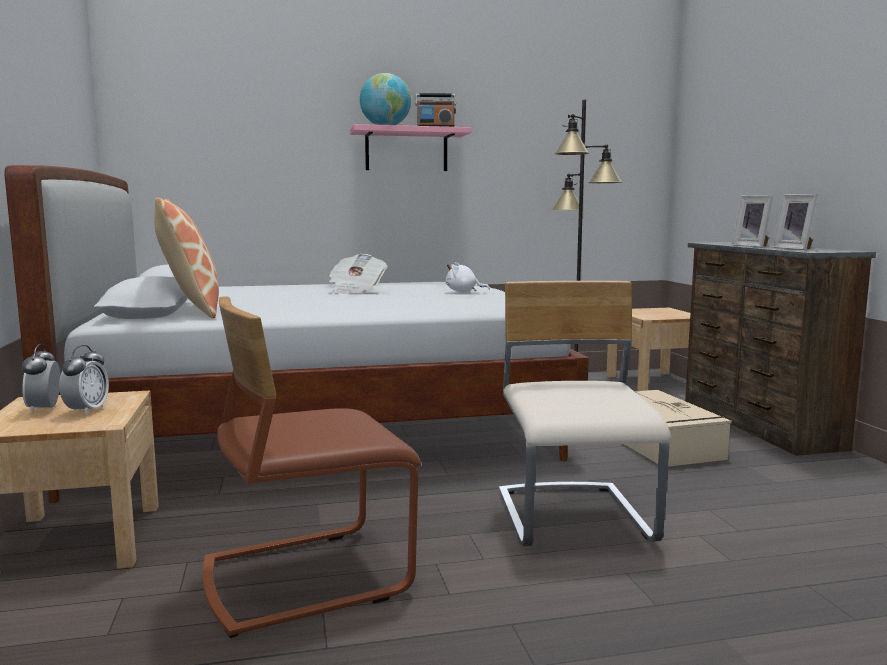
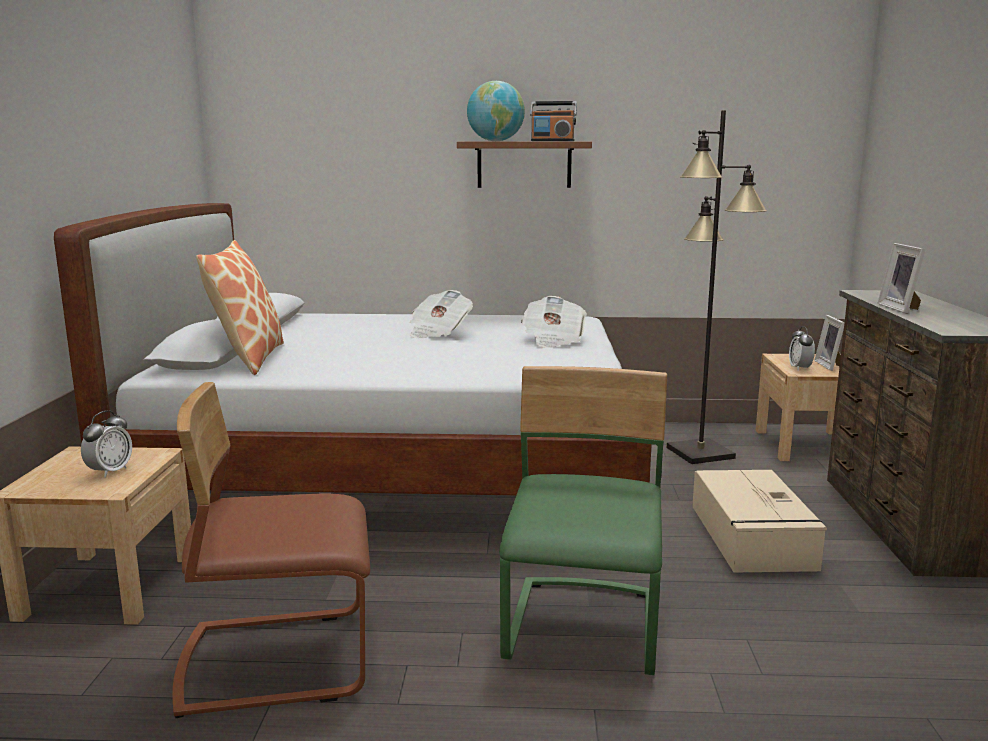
camera: 15 degrees right, 5 degrees up
(44, 409) = (77, 466): alarm clock -> alarm clock (800, 368)
(406, 150) = (524, 165): pink shelf -> brown shelf
(463, 292) = (553, 340): white plush toy -> newspaper
(574, 518) = (584, 629): beige chair -> green chair
(795, 249) = (943, 321): picture frame -> picture frame (830, 365)

